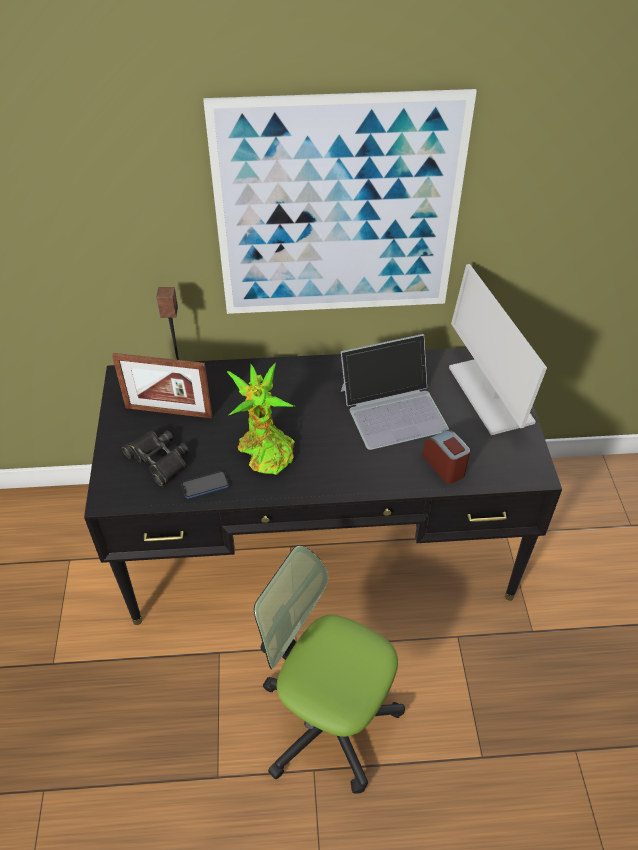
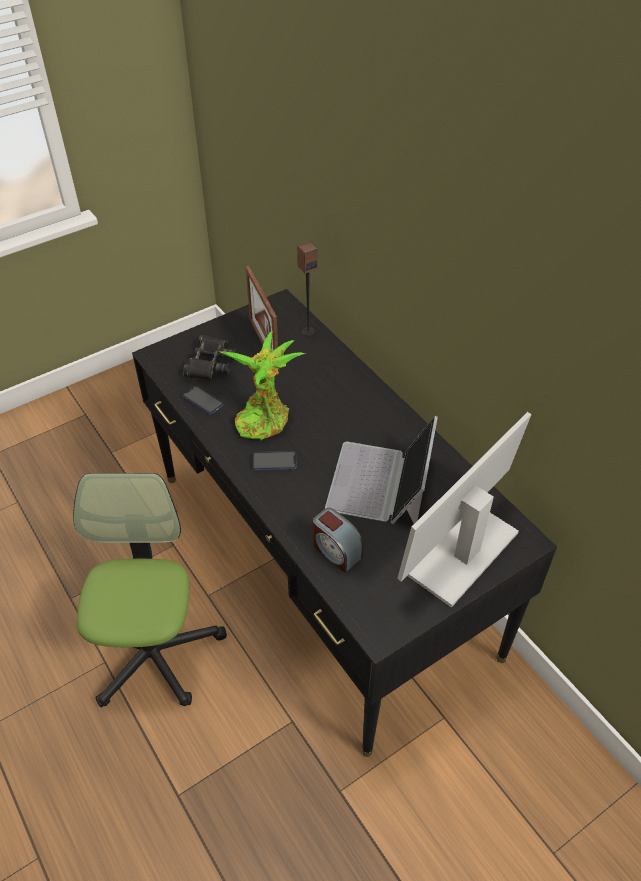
camera: 60 degrees right, 0 degrees up
(321, 464) = (274, 461): none -> phone
(338, 212) = (444, 270): picture -> none
(394, 408) = (380, 484): laptop -> laptop turned 60 degrees clockwise
(444, 465) = (336, 551): alarm clock -> alarm clock turned 105 degrees clockwise

